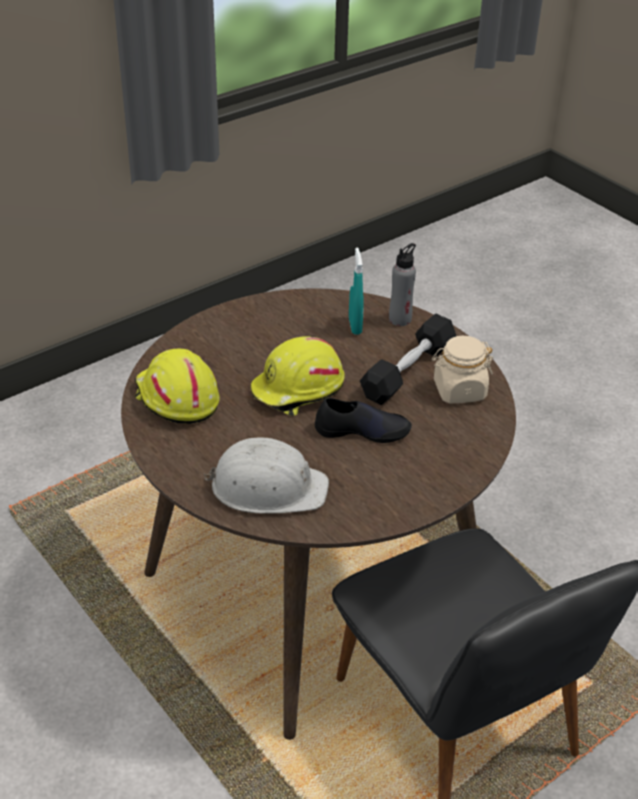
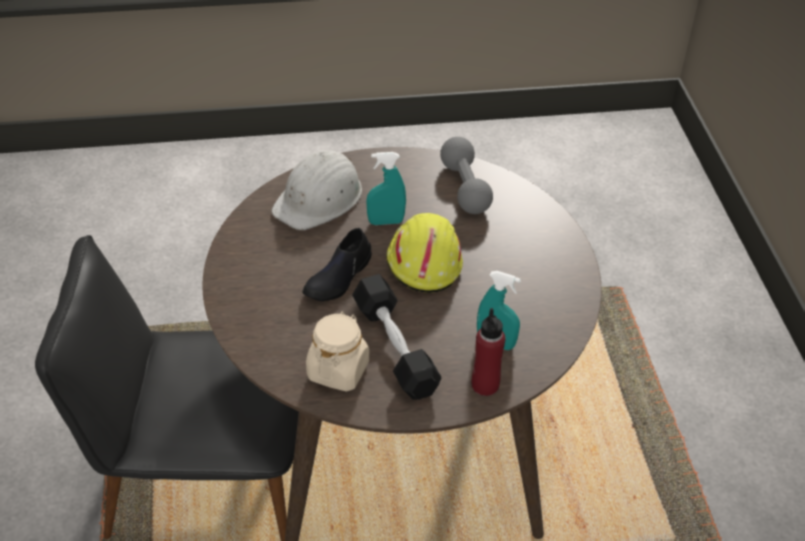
camera: 120 degrees right, 5 degrees up
(176, 399) = (465, 188): yellow hard hat -> grey dumbbell
(265, 430) = (386, 222): none -> turquoise spray bottle
(400, 319) = (485, 385): grey bottle -> red bottle

